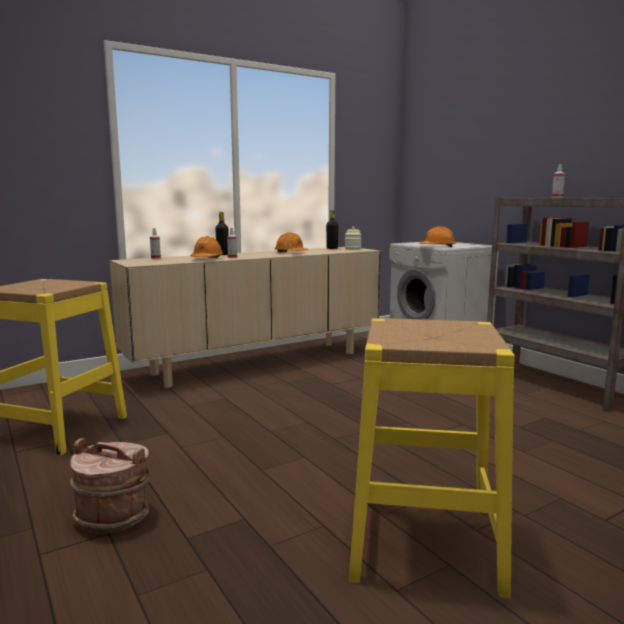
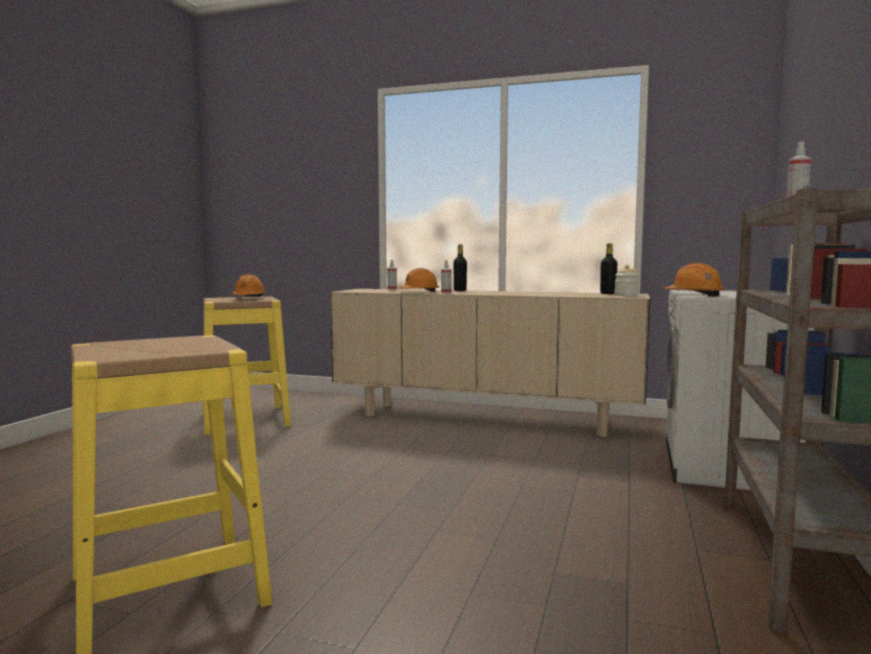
camera: 50 degrees right, 5 degrees down
(114, 516) = (126, 475): brown bucket -> none
(290, 253) = (527, 293): orange hard hat -> orange hard hat (248, 297)

